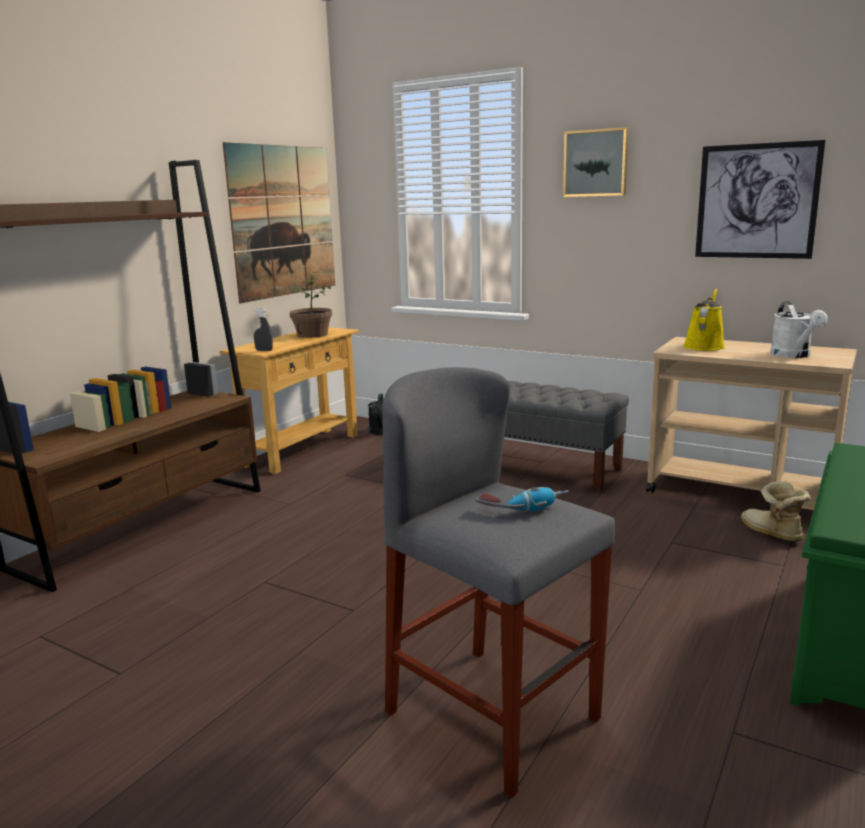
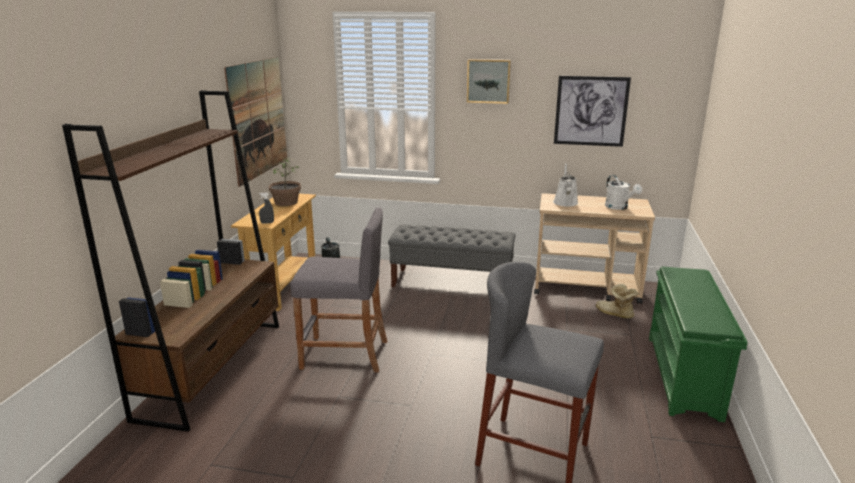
camera: 20 degrees left, 5 degrees up
(314, 533) = (345, 354): none -> grey stool
(523, 508) = (559, 341): power drill -> none
(704, 346) = (565, 202): yellow watering can -> white watering can

